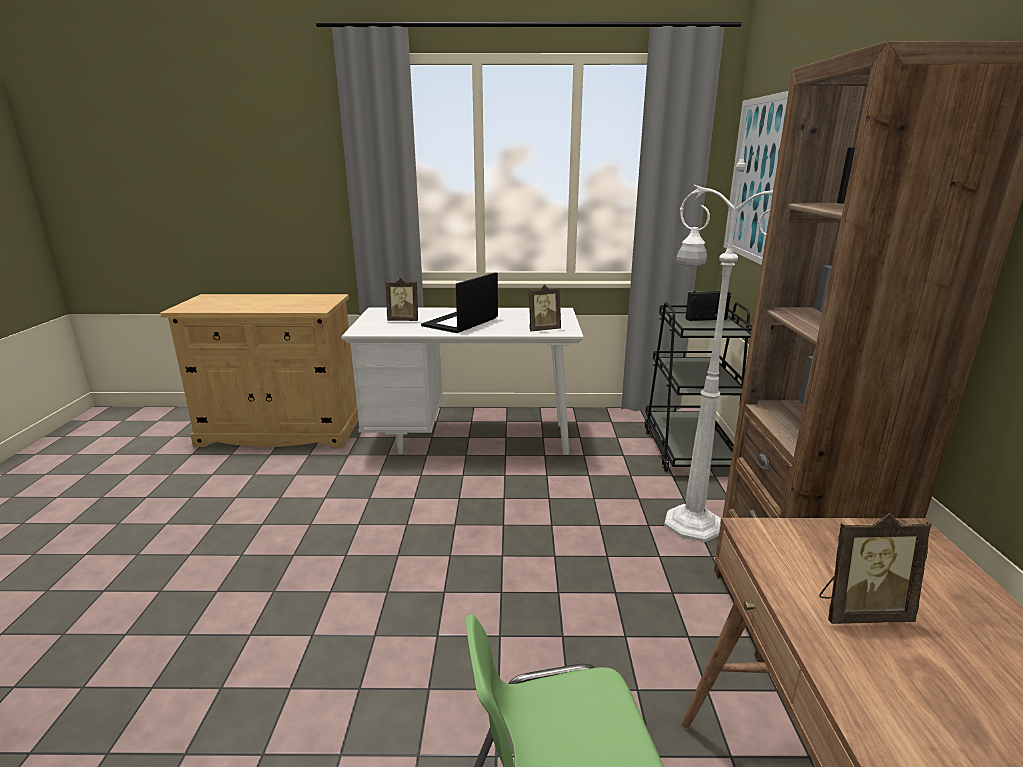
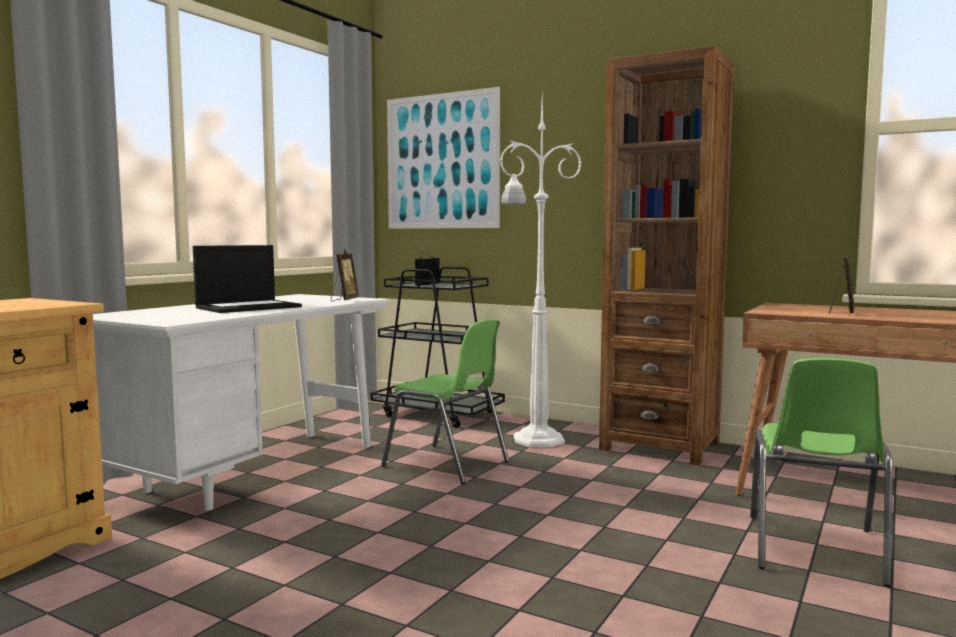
camera: 60 degrees left, 15 degrees down
(404, 320) = (178, 314): picture frame -> none
(460, 322) = (249, 307): laptop -> laptop turned 105 degrees counterclockwise
(567, 501) = (447, 464): none -> green chair

